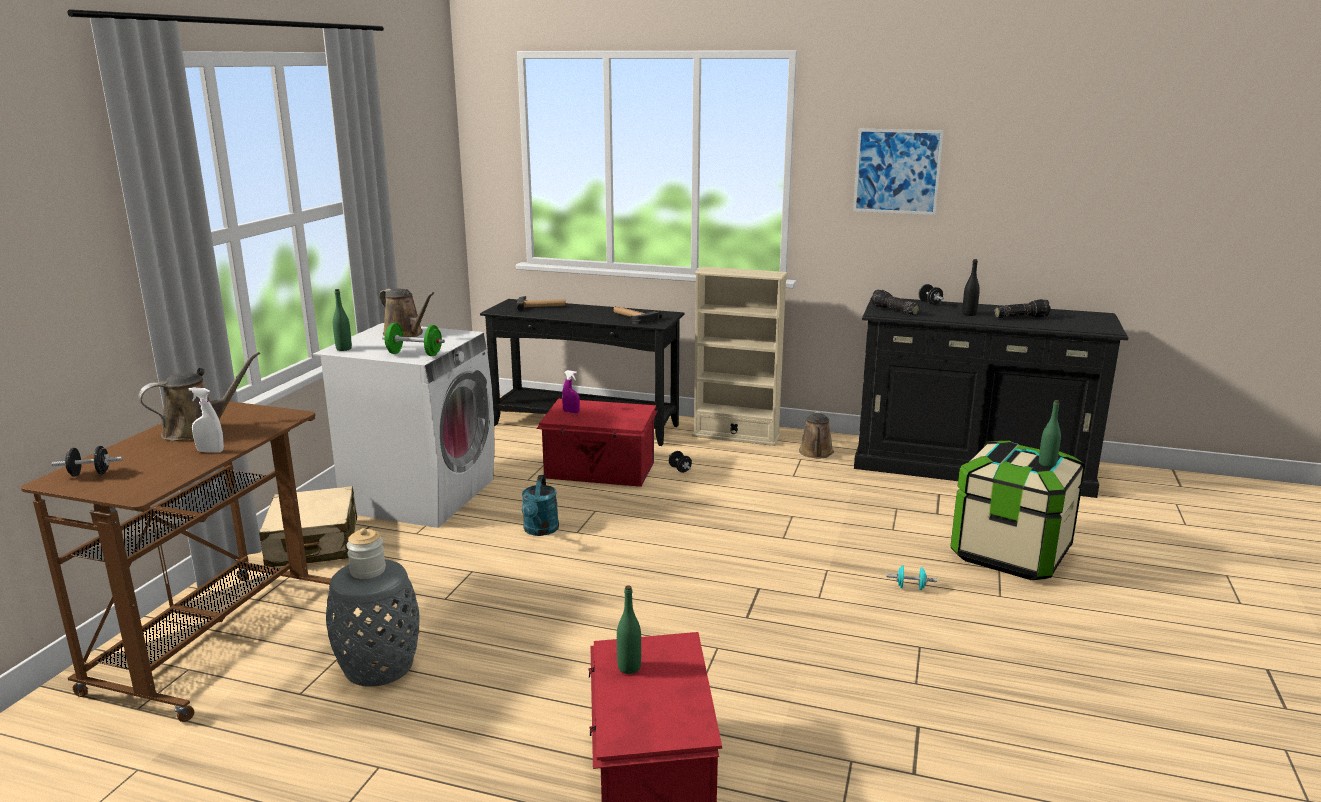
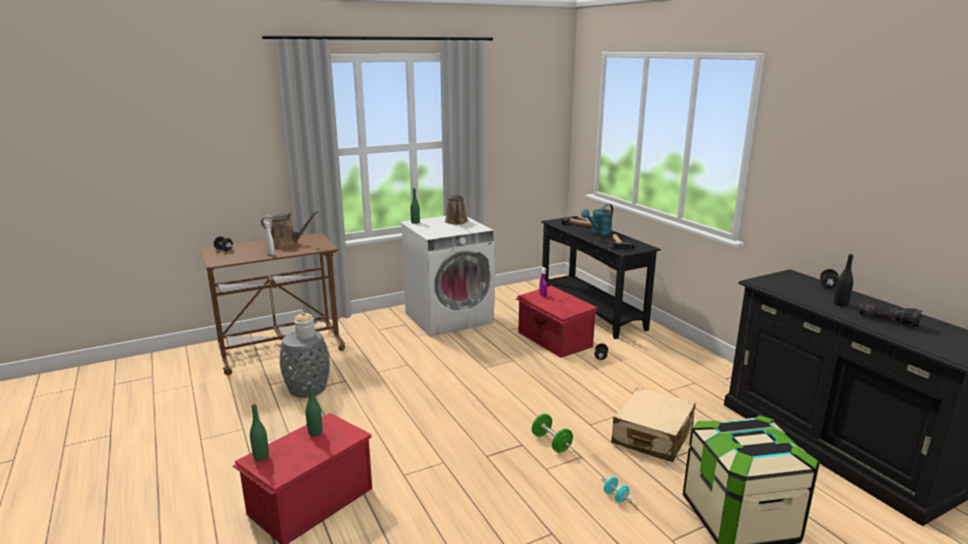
camera: 45 degrees right, 0 degrees up
(313, 544) = (373, 323): beige suitcase -> beige suitcase (652, 436)
(414, 354) = (435, 233): green dumbbell -> green dumbbell (551, 443)
(540, 531) = (469, 359): turquoise watering can -> turquoise watering can (598, 233)
(736, 436) = (675, 350): beige bookcase -> none
(816, 453) = (713, 383): brown watering can -> none
(893, 310) = (776, 283): flashlight -> none
(897, 171) = (828, 163): picture -> none
(1047, 464) = (761, 451): green bottle -> green bottle (261, 456)

